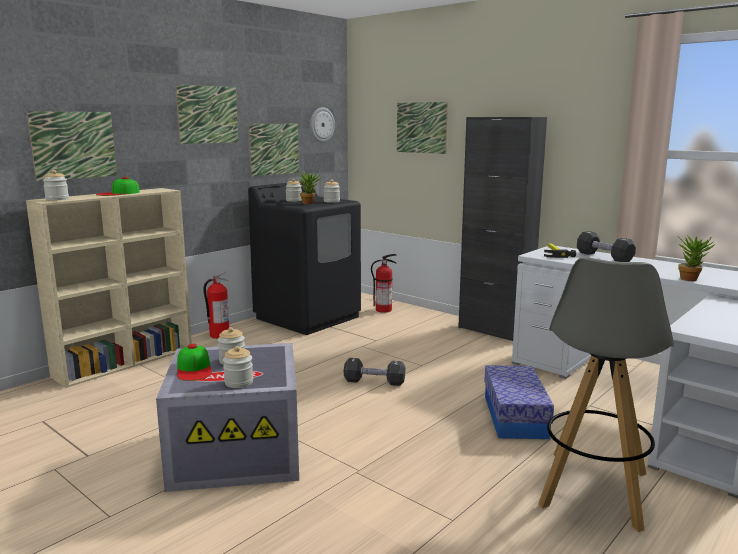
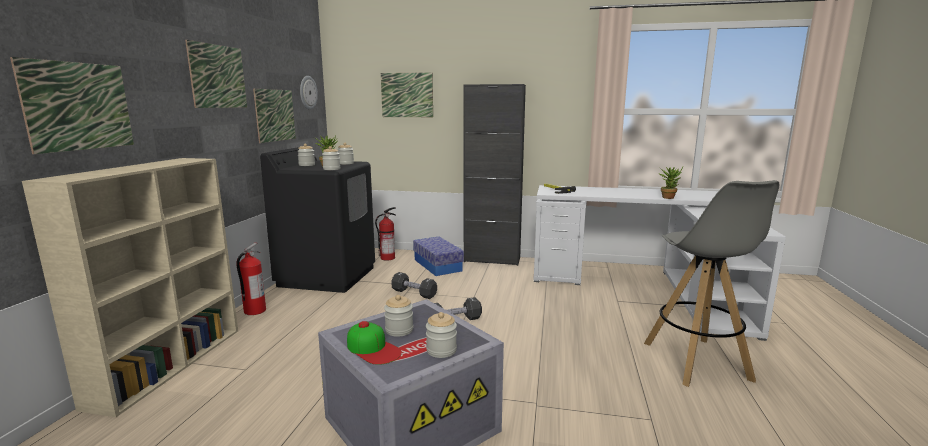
camera: 30 degrees left, 0 degrees up
(57, 199) = (75, 176): jar -> jar (331, 169)
(118, 193) = (146, 165): cap -> none
(514, 416) = (585, 321): storage box -> storage box (437, 265)
(604, 257) = (591, 189): black dumbbell -> black dumbbell (414, 293)

